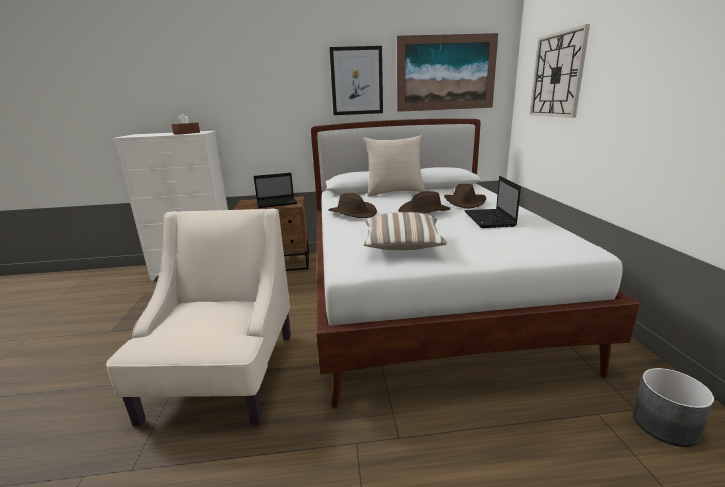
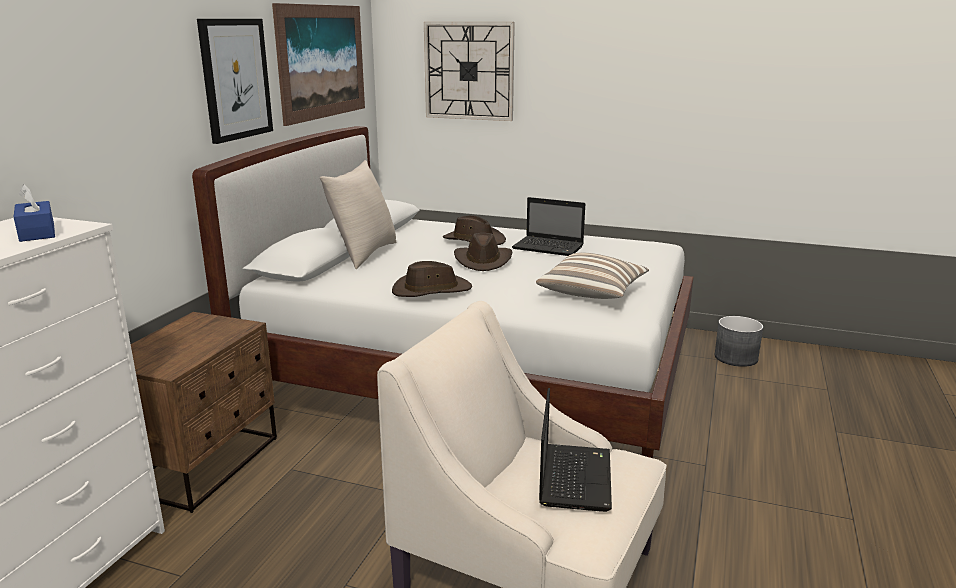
camera: 65 degrees left, 0 degrees up
(187, 133) = (37, 232): brown tissue box -> blue tissue box
(277, 203) = (200, 336): laptop -> laptop (574, 476)

